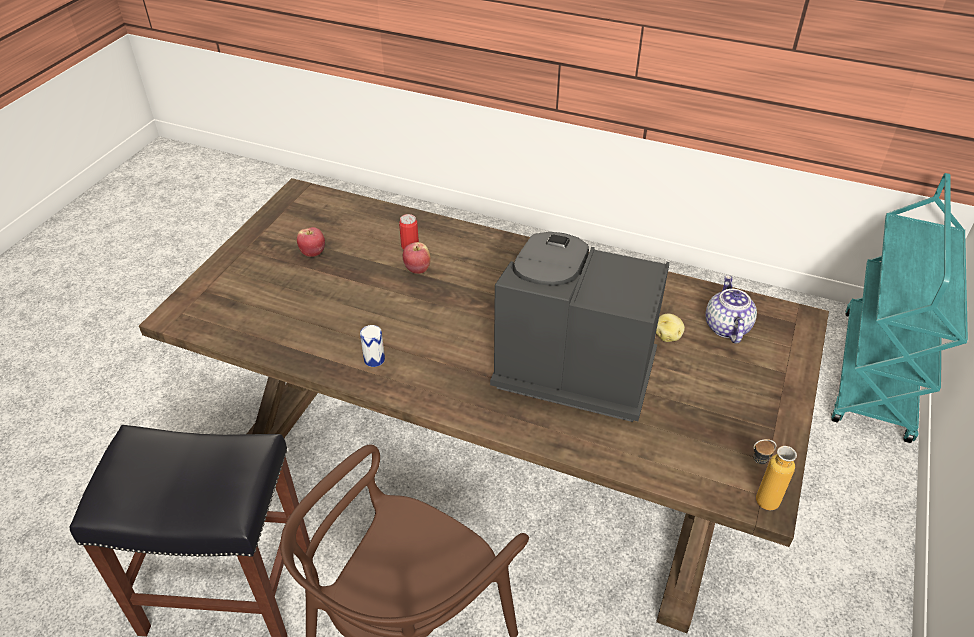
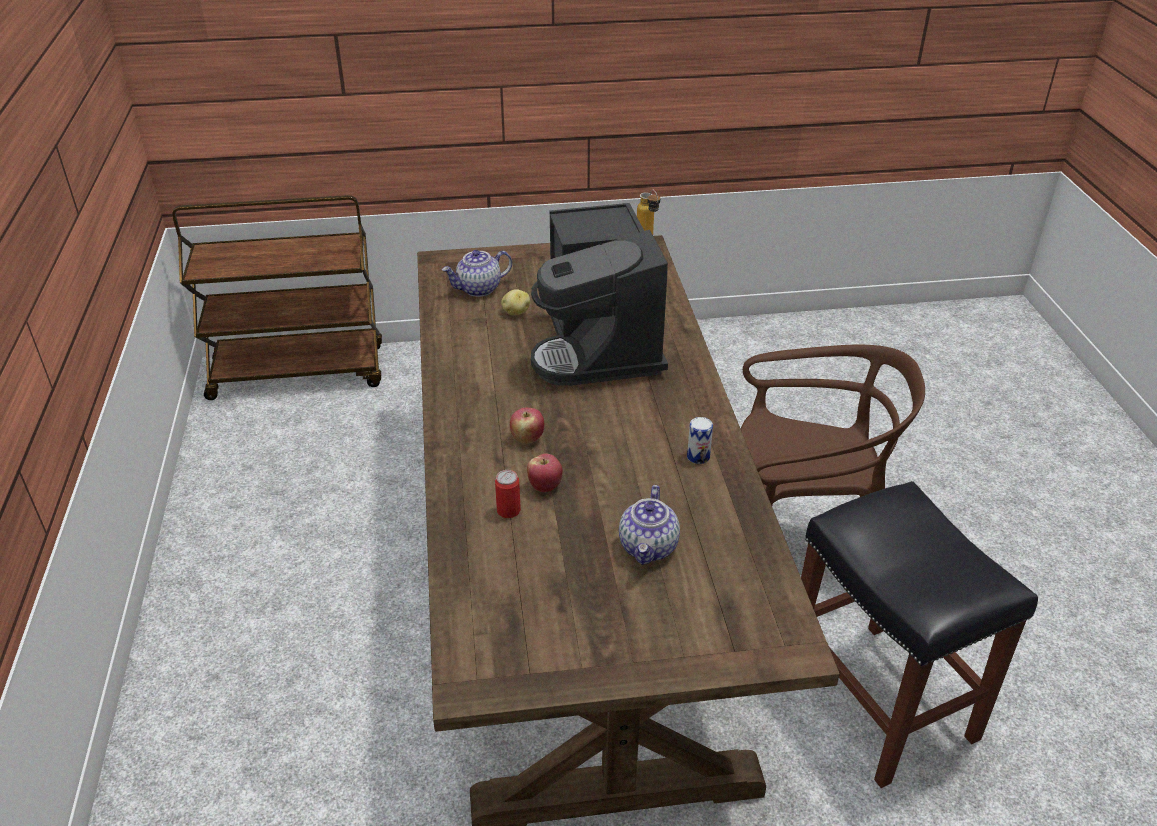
camera: 120 degrees left, 5 degrees down
(313, 253) = (586, 588): apple -> apple (527, 438)
(315, 292) = (649, 547): none -> teapot
(875, 375) = (299, 372): turquoise cart -> brown cart

